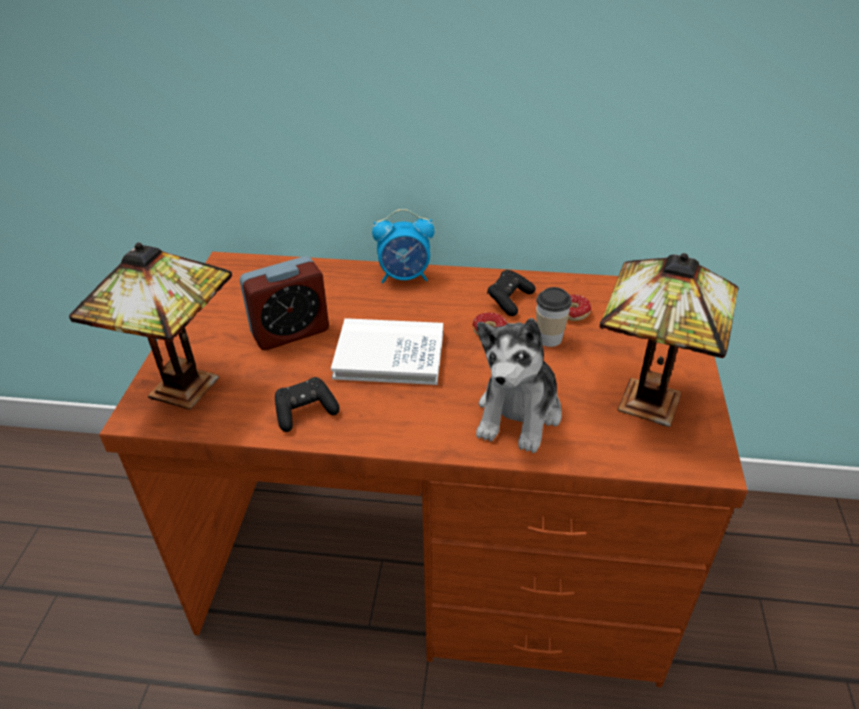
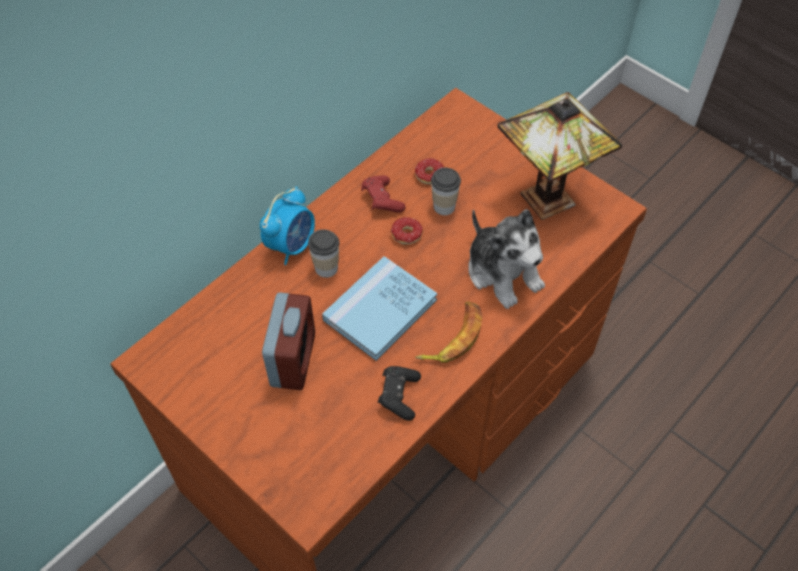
camera: 55 degrees left, 15 degrees up
(184, 391) = (305, 468): table lamp -> none
(389, 355) = (380, 310): white book -> blue book
(402, 305) = (326, 268): none -> cup
(405, 416) = (453, 337): none -> banana
(509, 300) = (382, 200): black game controller -> red game controller

